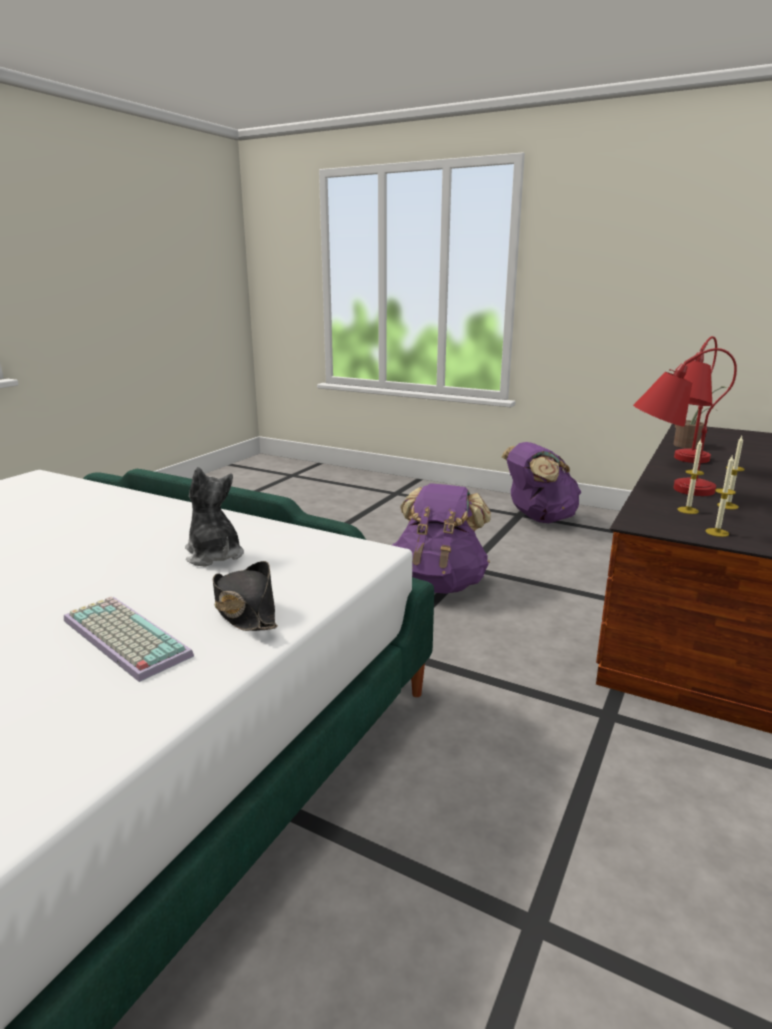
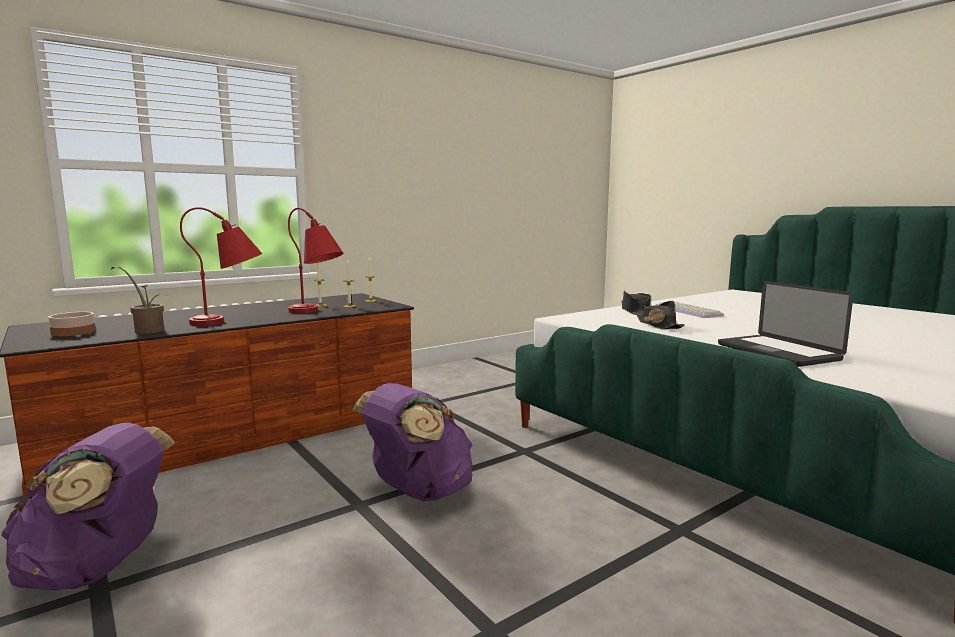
camera: 155 degrees left, 10 degrees down
(99, 514) = (777, 352): none -> laptop
(214, 555) = (658, 325): plush toy -> black hat
(726, 437) = (73, 332): none -> bowl

